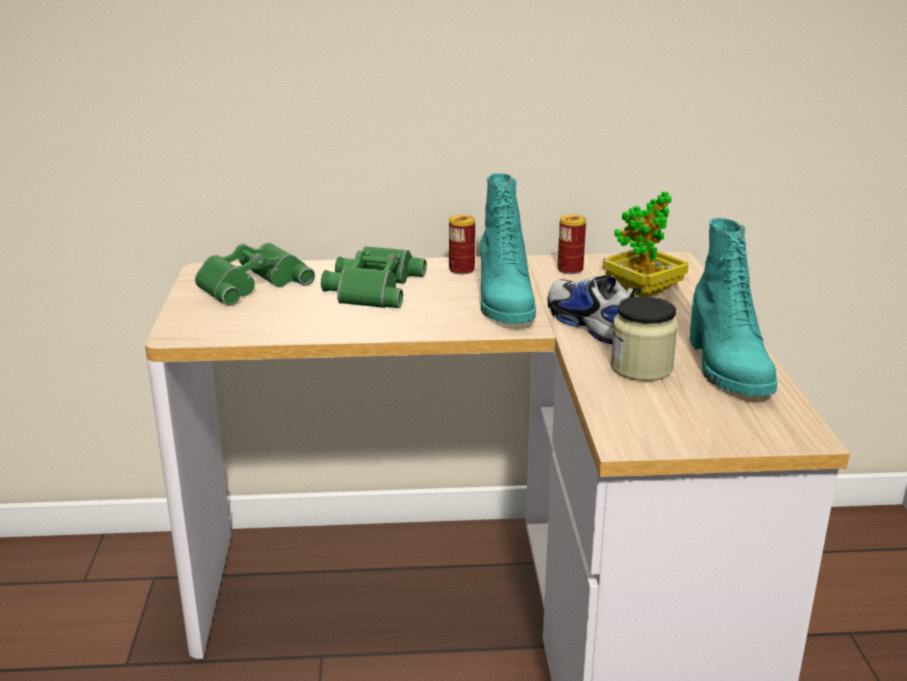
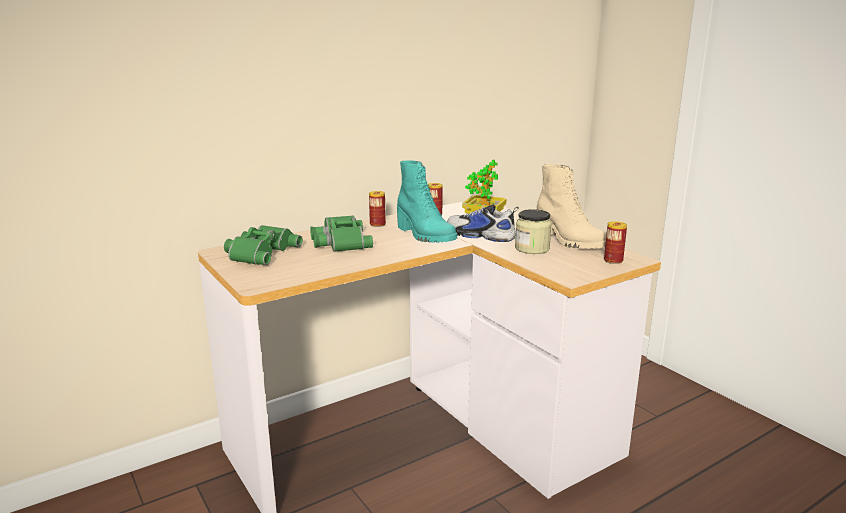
camera: 30 degrees left, 5 degrees down
(725, 368) = (568, 241): turquoise boot -> beige boot
(753, 427) = (613, 261): none -> can

